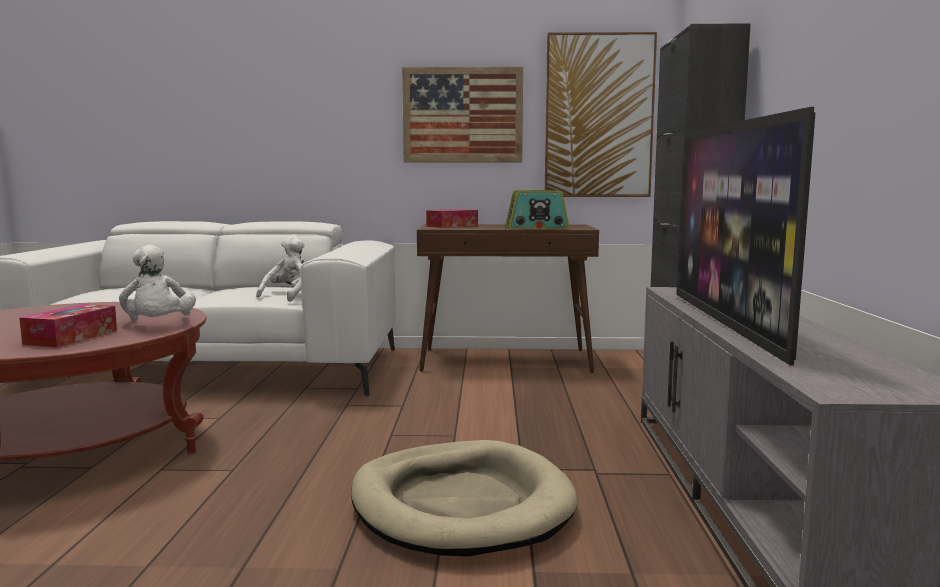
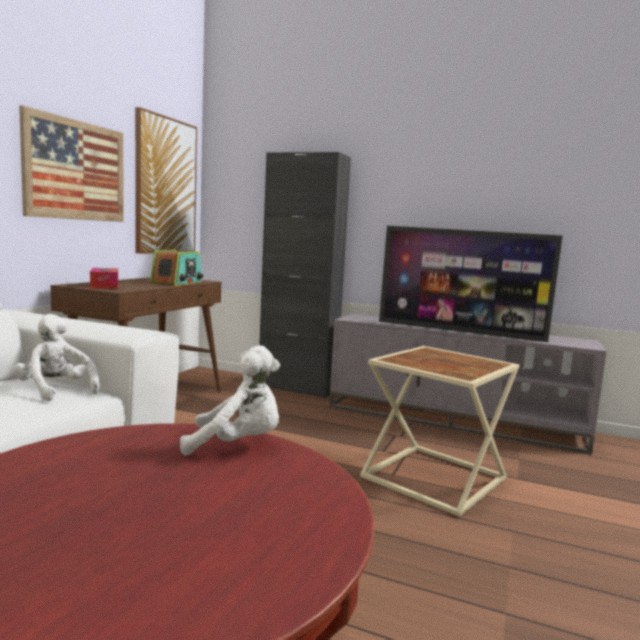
camera: 70 degrees left, 0 degrees up
(71, 337) = (268, 489): tissue box -> none
(461, 504) = (431, 478): beige dog bed -> beige side table

